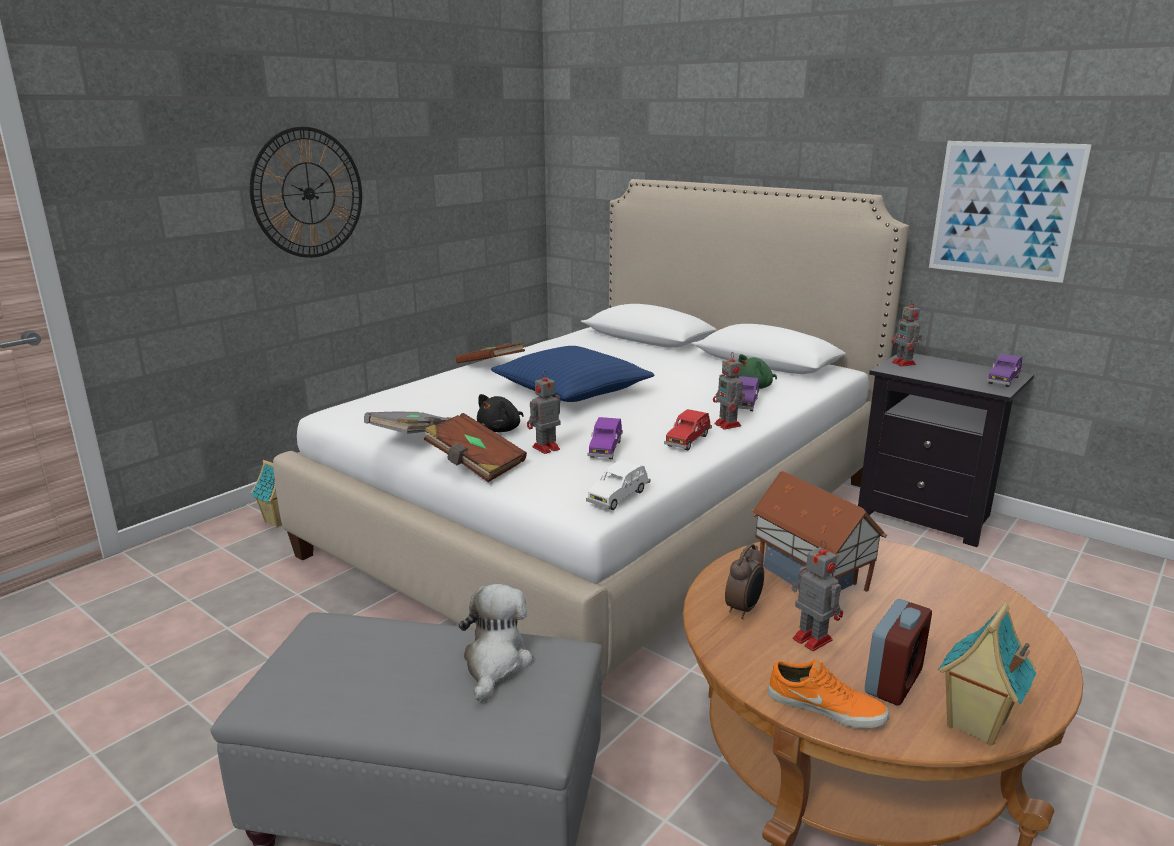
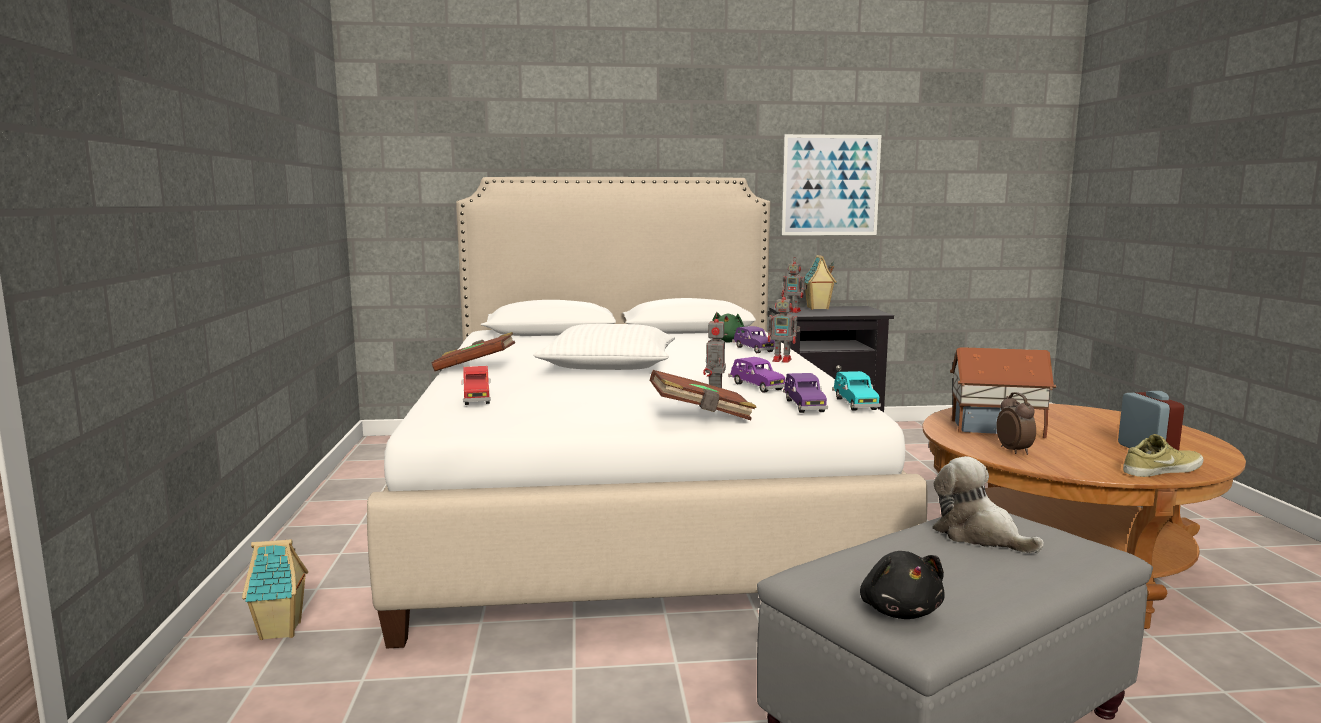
camera: 45 degrees left, 10 degrees down
(308, 193) = (211, 165): wall clock -> none
(415, 438) = (591, 416): grey book -> none
(501, 429) = (641, 396): black plush toy -> black plush toy (899, 610)
(571, 390) = (609, 365): blue pillow -> white pillow
(619, 497) = (854, 404): white toy car -> turquoise toy car
(688, 440) = (789, 371): red toy car -> red toy car (476, 398)
(810, 638) = (1074, 450): toy robot -> none
(826, 706) = (1160, 470): orange shoe -> beige shoe
(974, 725) = (1210, 452): toy house -> toy house (817, 308)
(1003, 380) = (865, 309): purple toy car -> purple toy car (804, 406)

